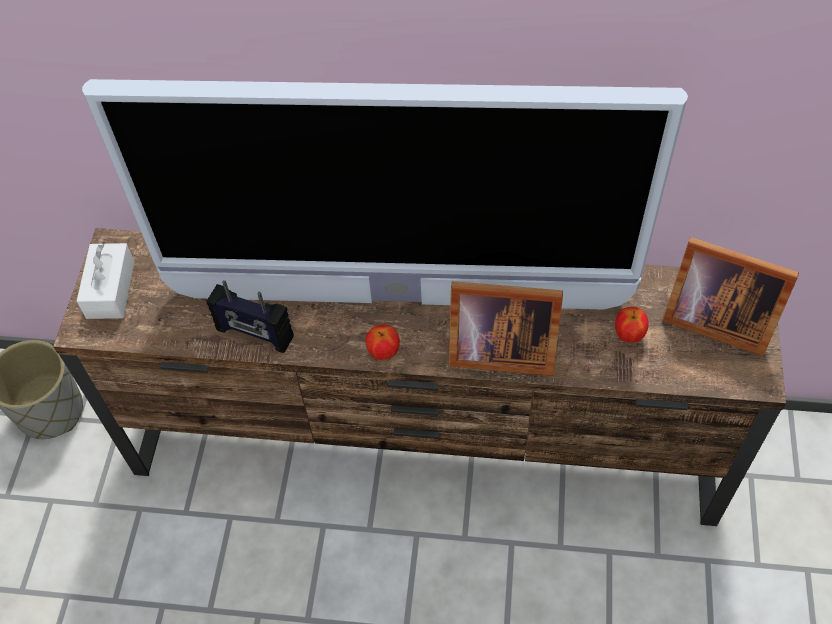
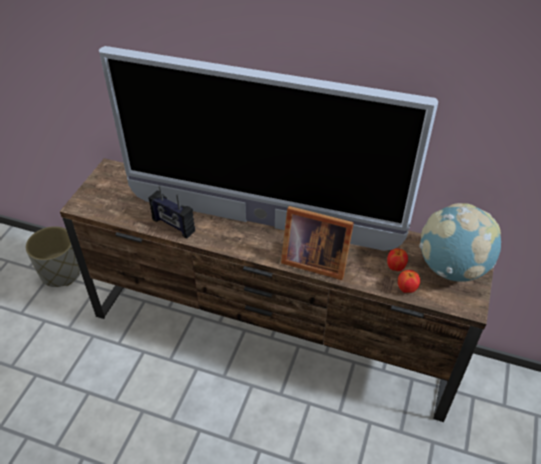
camera: 10 degrees right, 10 degrees down
(110, 289) = (101, 189): white tissue box -> none
(384, 352) = (244, 249): apple -> apple (406, 289)
(714, 318) = (452, 268): picture frame -> globe

